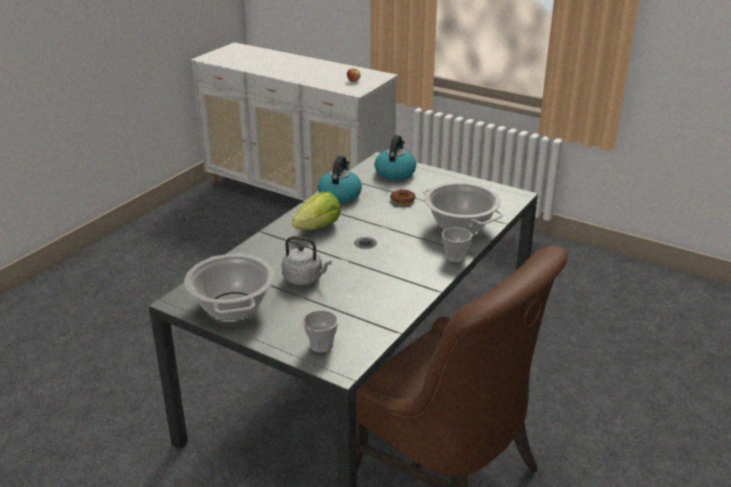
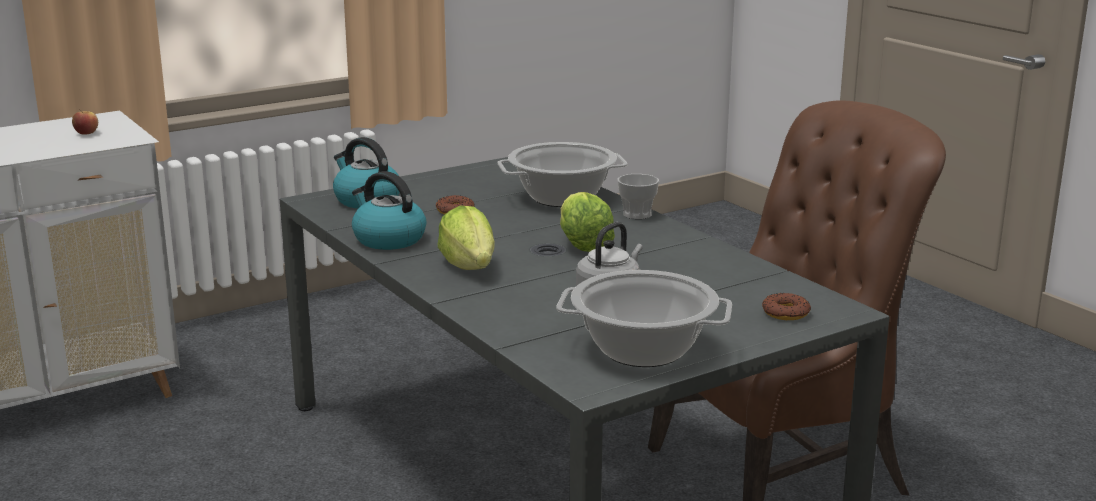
camera: 65 degrees left, 10 degrees down
(321, 345) = (785, 313): cup -> donut
(381, 251) = (583, 244): none -> lettuce

